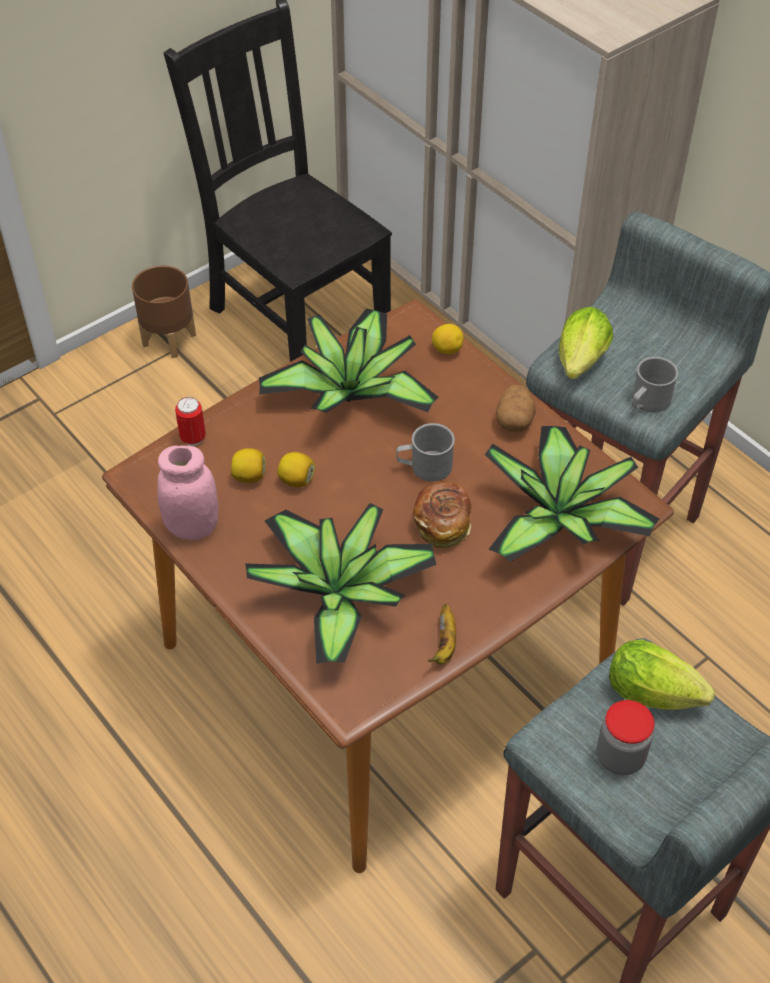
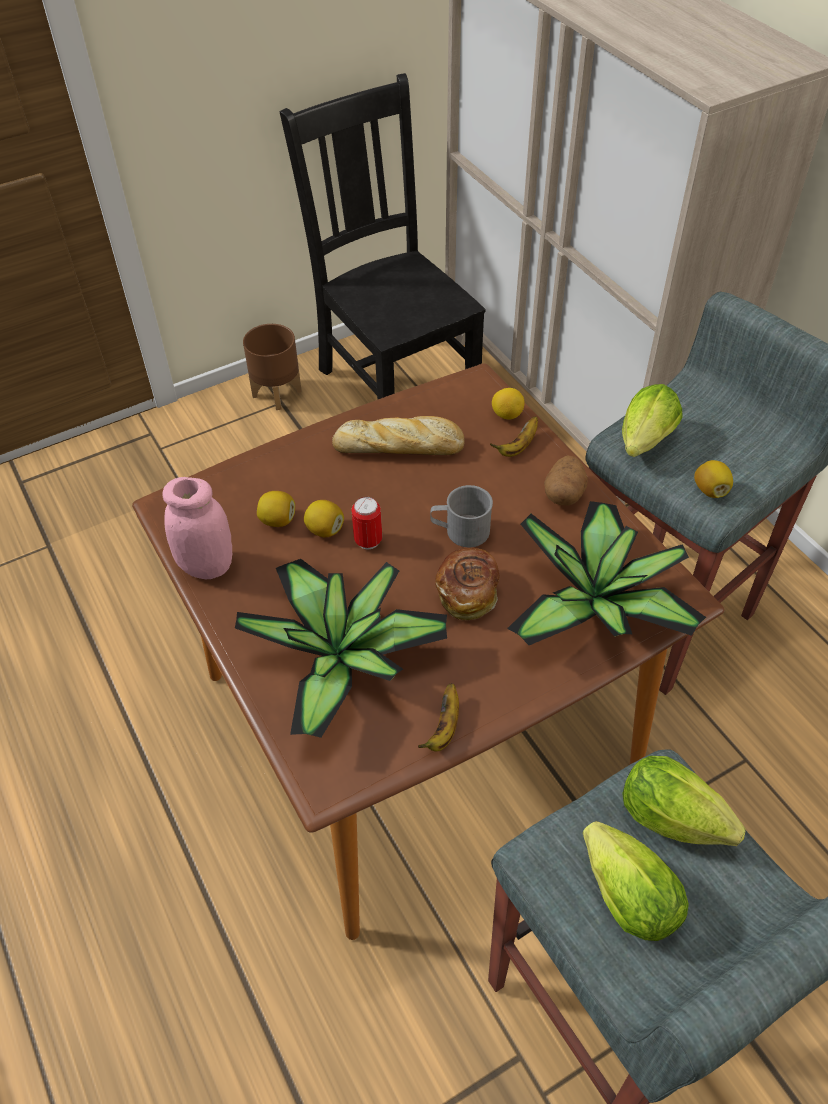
camera: 10 degrees right, 0 degrees up
(193, 438) = (231, 475): can -> can (368, 541)
(352, 392) = (401, 446): potted plant -> bread
(463, 380) = (518, 447): none -> banana
(620, 757) = (623, 891): jar -> lettuce
(647, 402) = (710, 490): grey mug -> lemon

